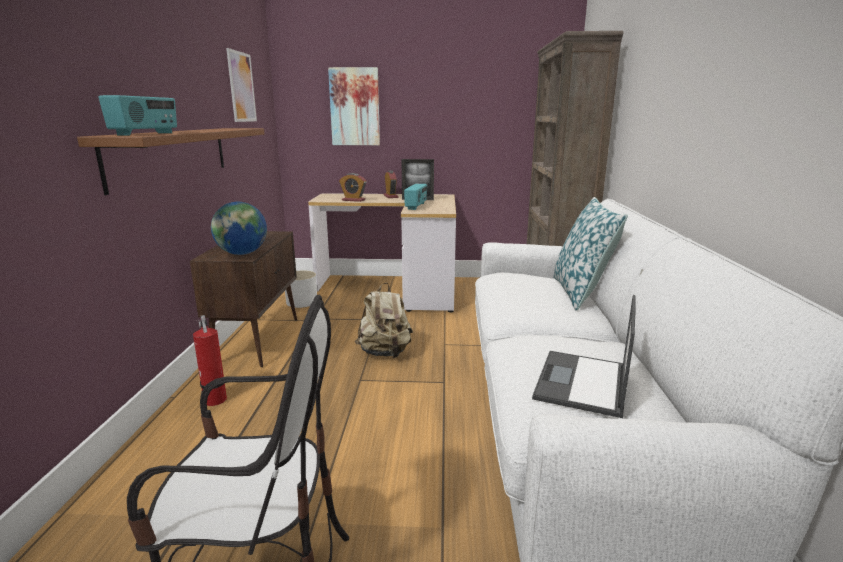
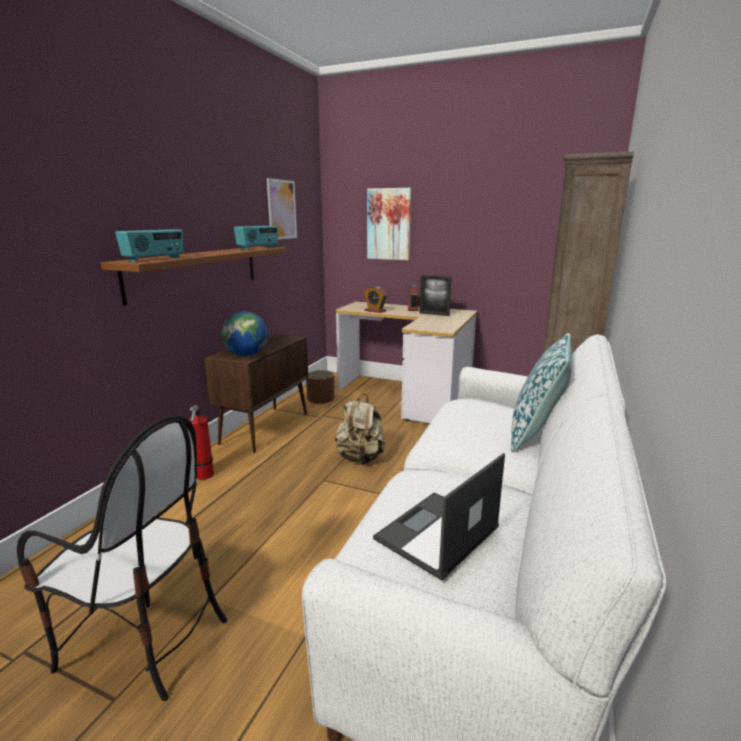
camera: 20 degrees right, 0 degrees up
(301, 302) = (320, 398): white planter -> brown planter
(416, 206) = (424, 322): radio -> radio (258, 248)

